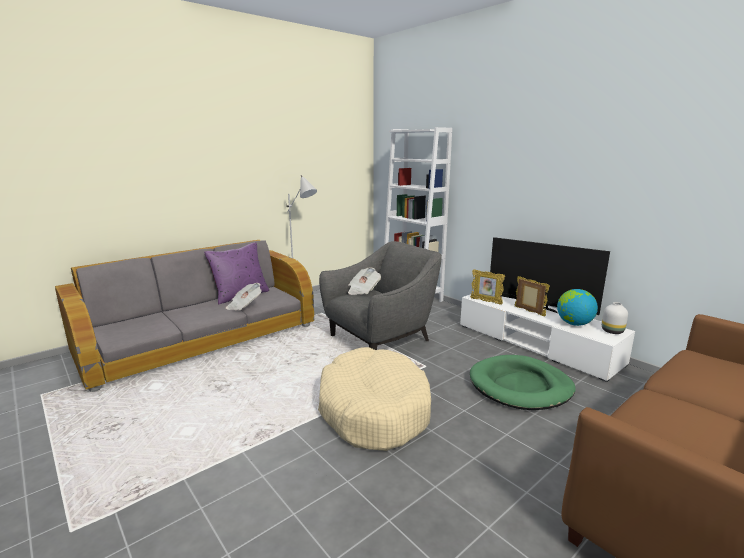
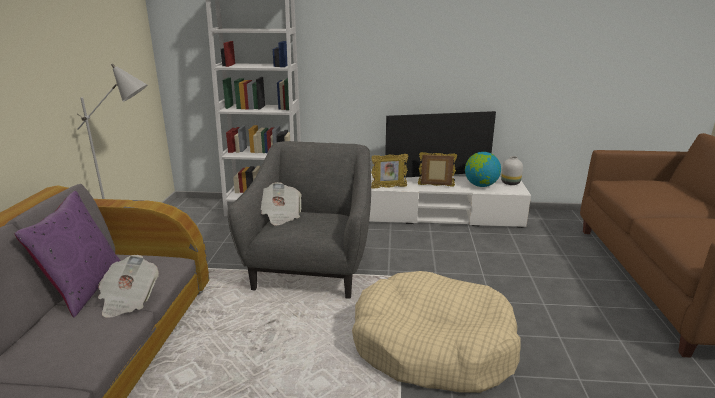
camera: 45 degrees left, 5 degrees up
(520, 386) = (488, 258): green dog bed -> none

